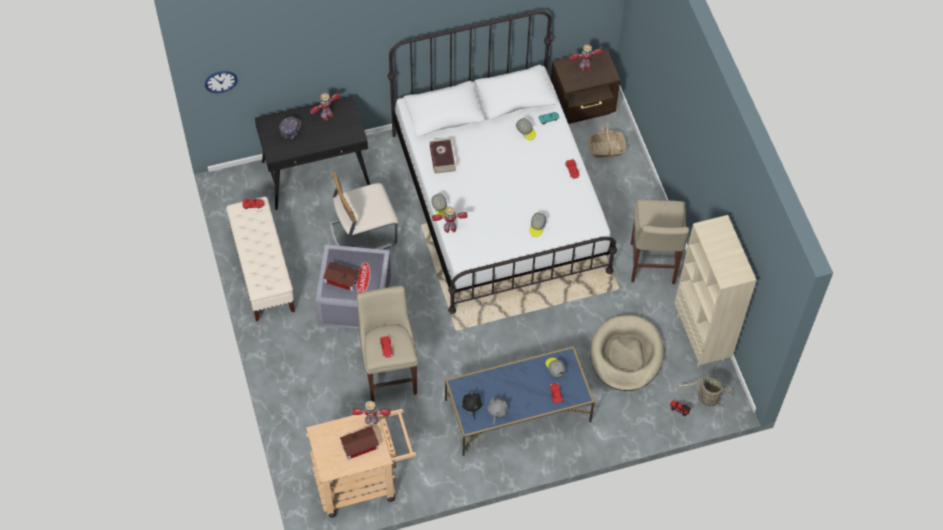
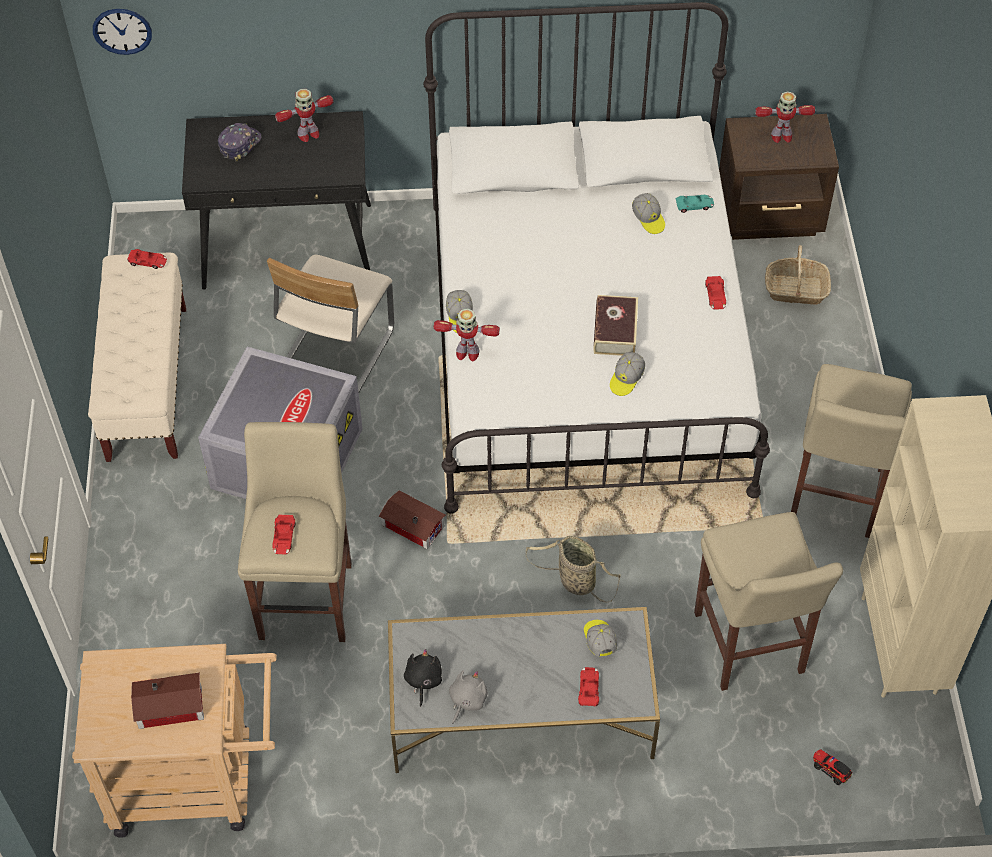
camera: 15 degrees right, 5 degrees down
(341, 278) = (255, 408): toy house -> toy house (412, 524)
(362, 233) = (335, 352): beige chair -> beige chair turned 60 degrees counterclockwise
(372, 420) = (209, 662): toy robot -> none
(442, 159) = (488, 238): book -> book (615, 331)
(517, 411) = (520, 709): blue coffee table -> grey coffee table
(626, 355) = (750, 648): beige dog bed -> beige stool
(706, 398) = (887, 760): basket -> basket (574, 581)

